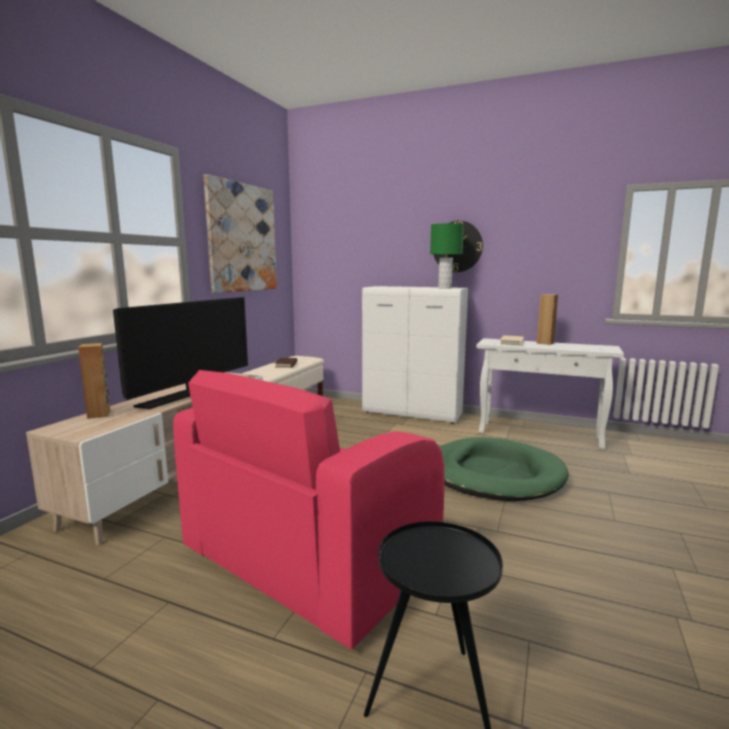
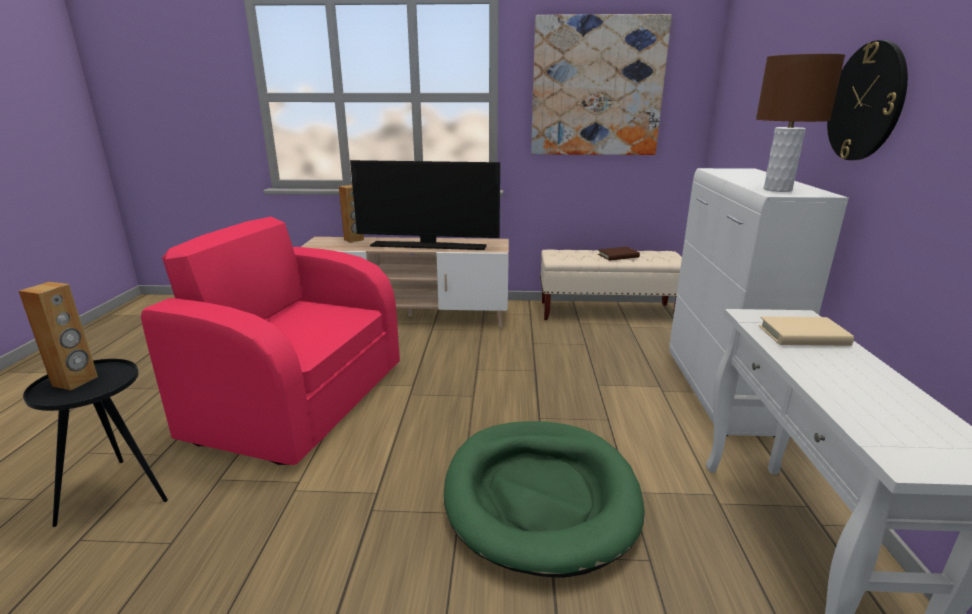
camera: 70 degrees right, 10 degrees up
(444, 288) = (777, 189): green table lamp -> brown table lamp
(545, 343) = (868, 370): brown speaker -> brown speaker (75, 381)

